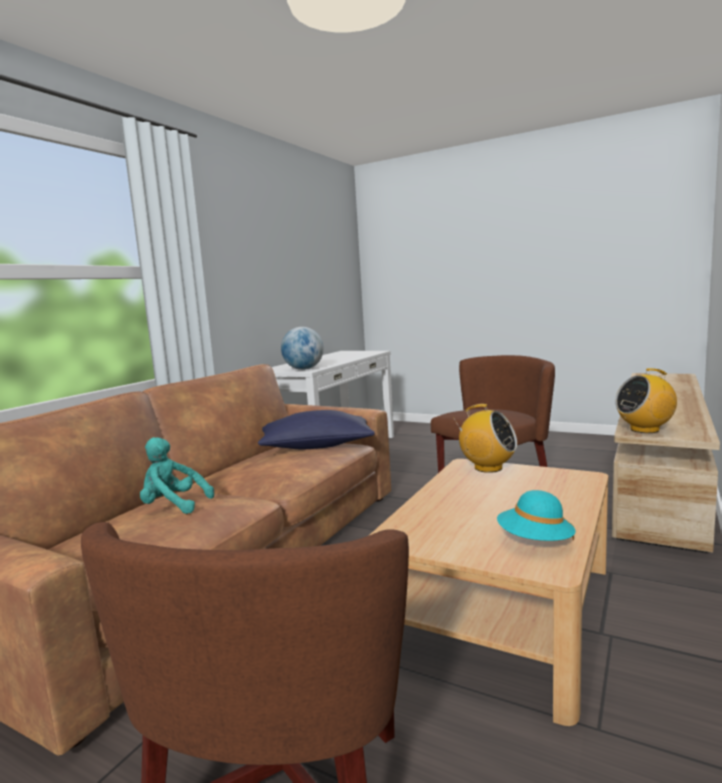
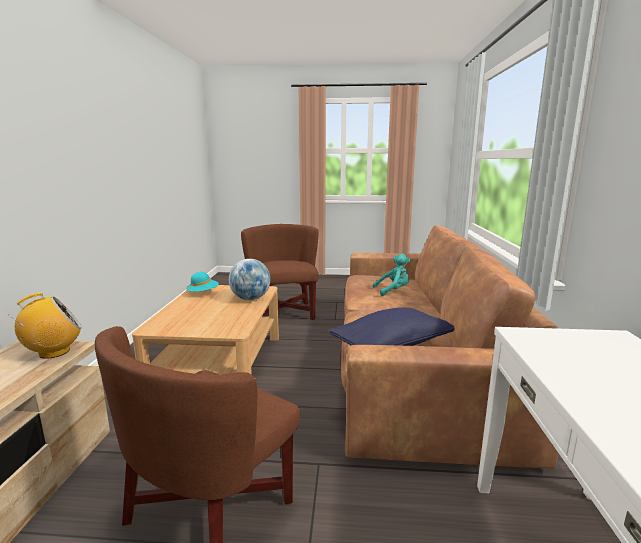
camera: 155 degrees right, 5 degrees up
(304, 369) = (542, 338): globe -> globe (250, 299)
(487, 468) = (219, 330): radio -> none

